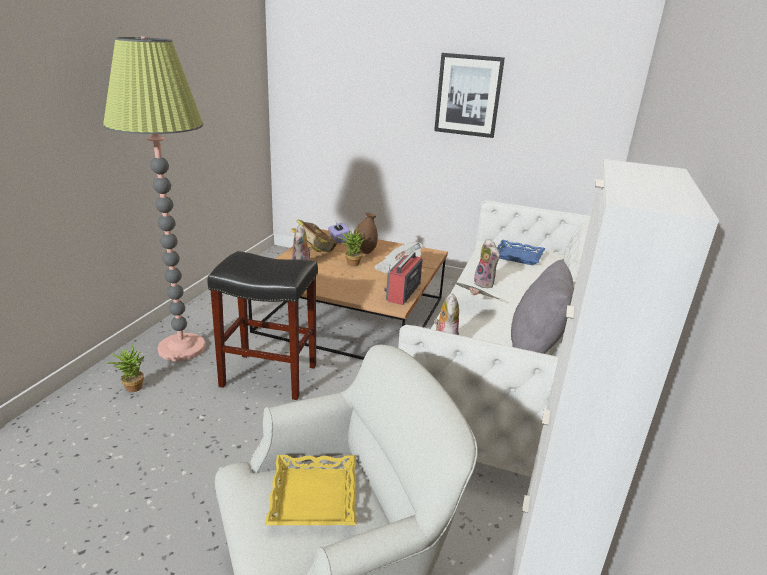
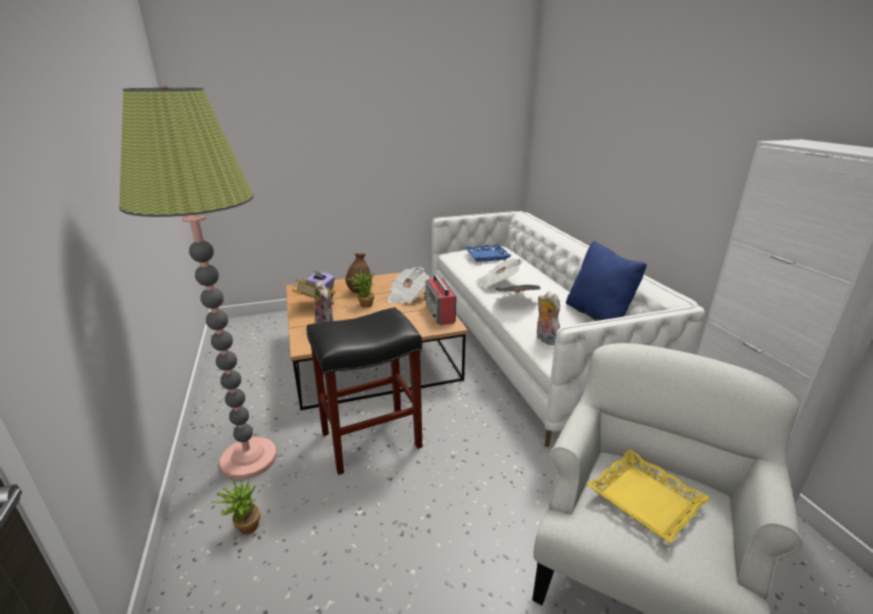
camera: 35 degrees left, 0 degrees up
(468, 95) = (400, 127): picture -> none
(485, 284) = (497, 283): plush toy -> newspaper
(534, 349) = (598, 316): grey pillow -> blue pillow

